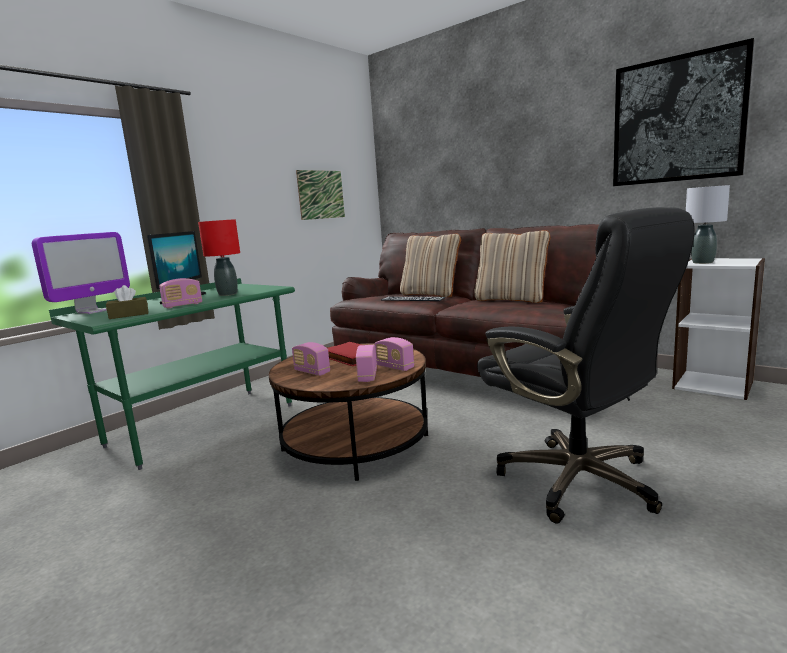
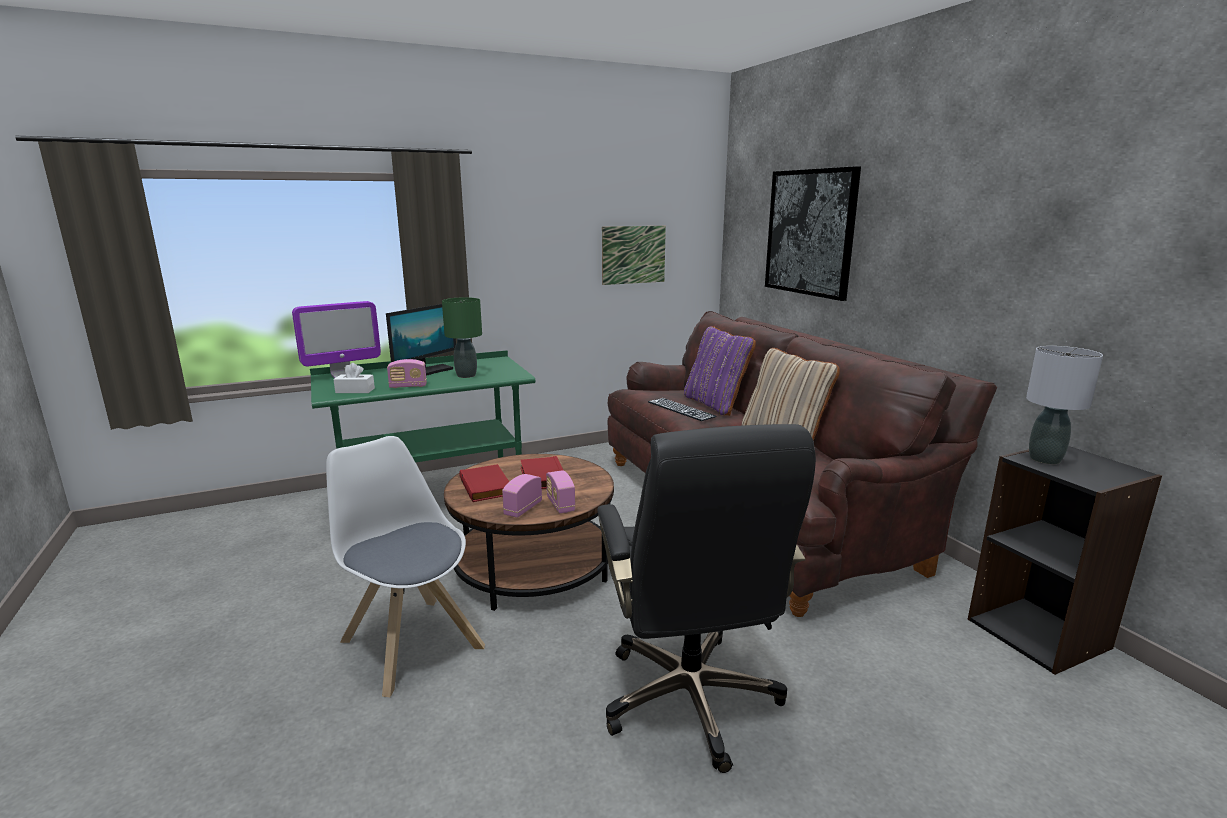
camera: 25 degrees right, 5 degrees up
(129, 315) = (355, 390): brown tissue box -> white tissue box
(228, 294) = (466, 375): red table lamp -> green table lamp
(306, 526) = (410, 641): none -> chair
(312, 372) = (487, 486): radio -> red book
(430, 294) = (715, 404): beige pillow -> purple pillow
(677, 120) = (1074, 232): picture -> picture (810, 232)
(713, 384) = (1039, 633): white bookcase -> black bookcase

